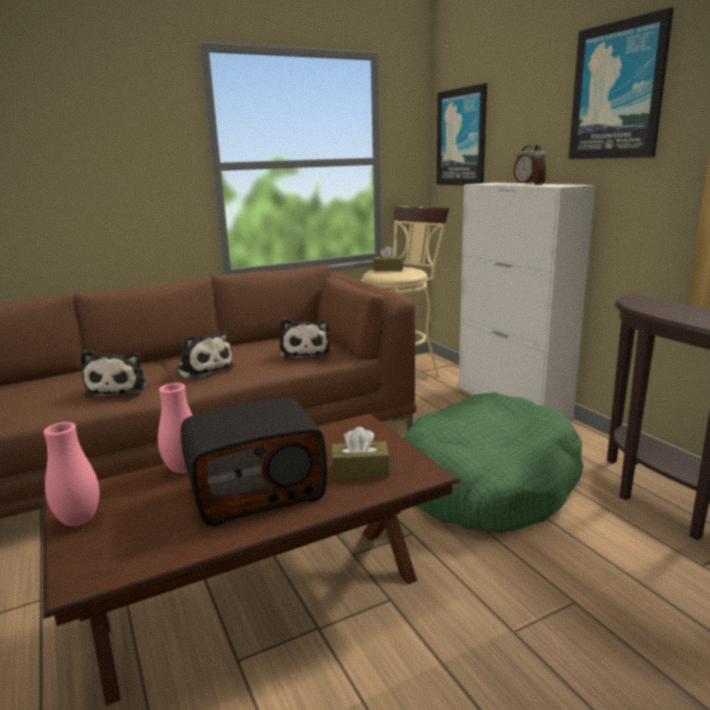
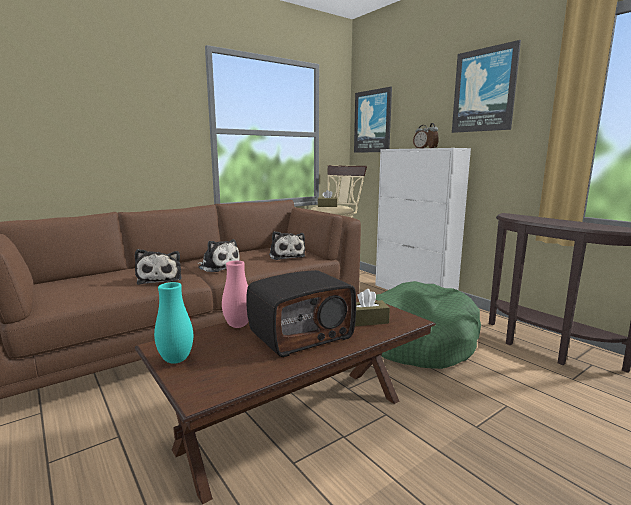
camera: 10 degrees left, 5 degrees down
(79, 520) = (176, 360): pink vase -> turquoise vase

